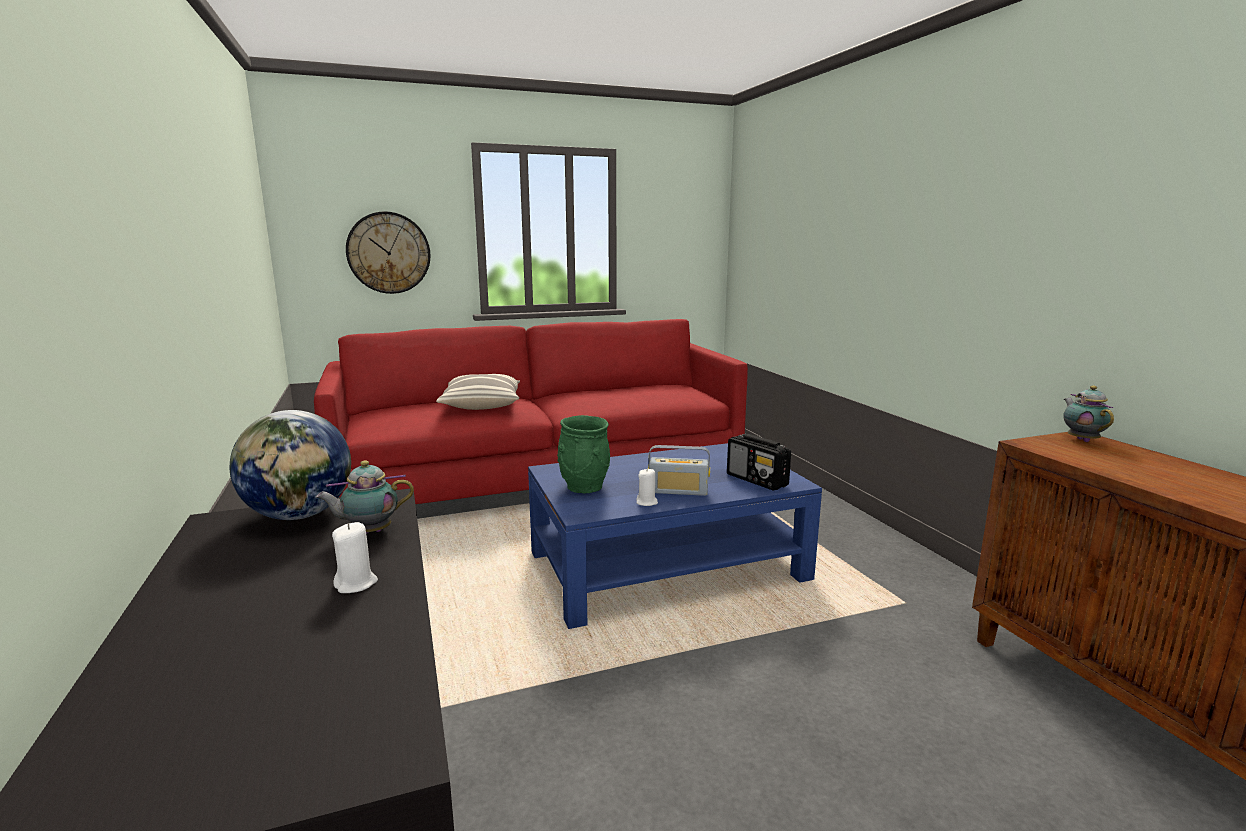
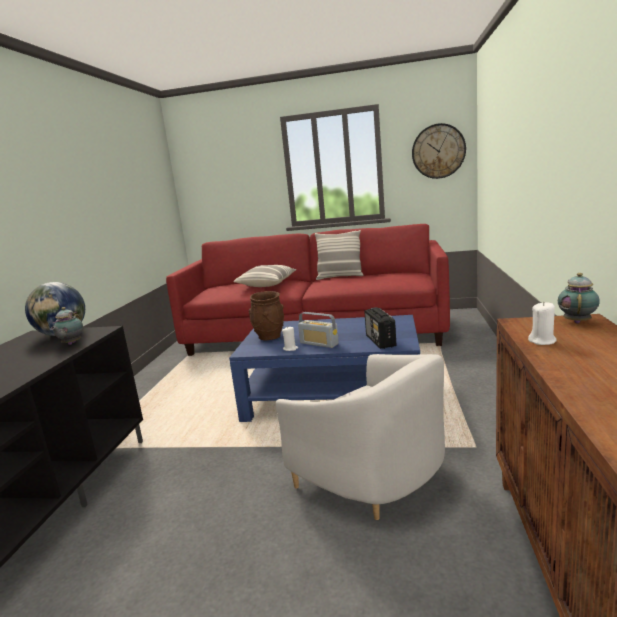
camera: 30 degrees right, 0 degrees up
(356, 584) = (30, 364): white candle -> white candle (542, 341)
(369, 532) = (71, 344): teapot -> teapot turned 90 degrees counterclockwise
(388, 253) = (236, 192): wall clock -> wall clock (438, 151)
(581, 392) = (340, 277): none -> pillow
(583, 487) = (269, 336): green vase -> brown vase
(840, 667) = (374, 477): none -> white armchair

